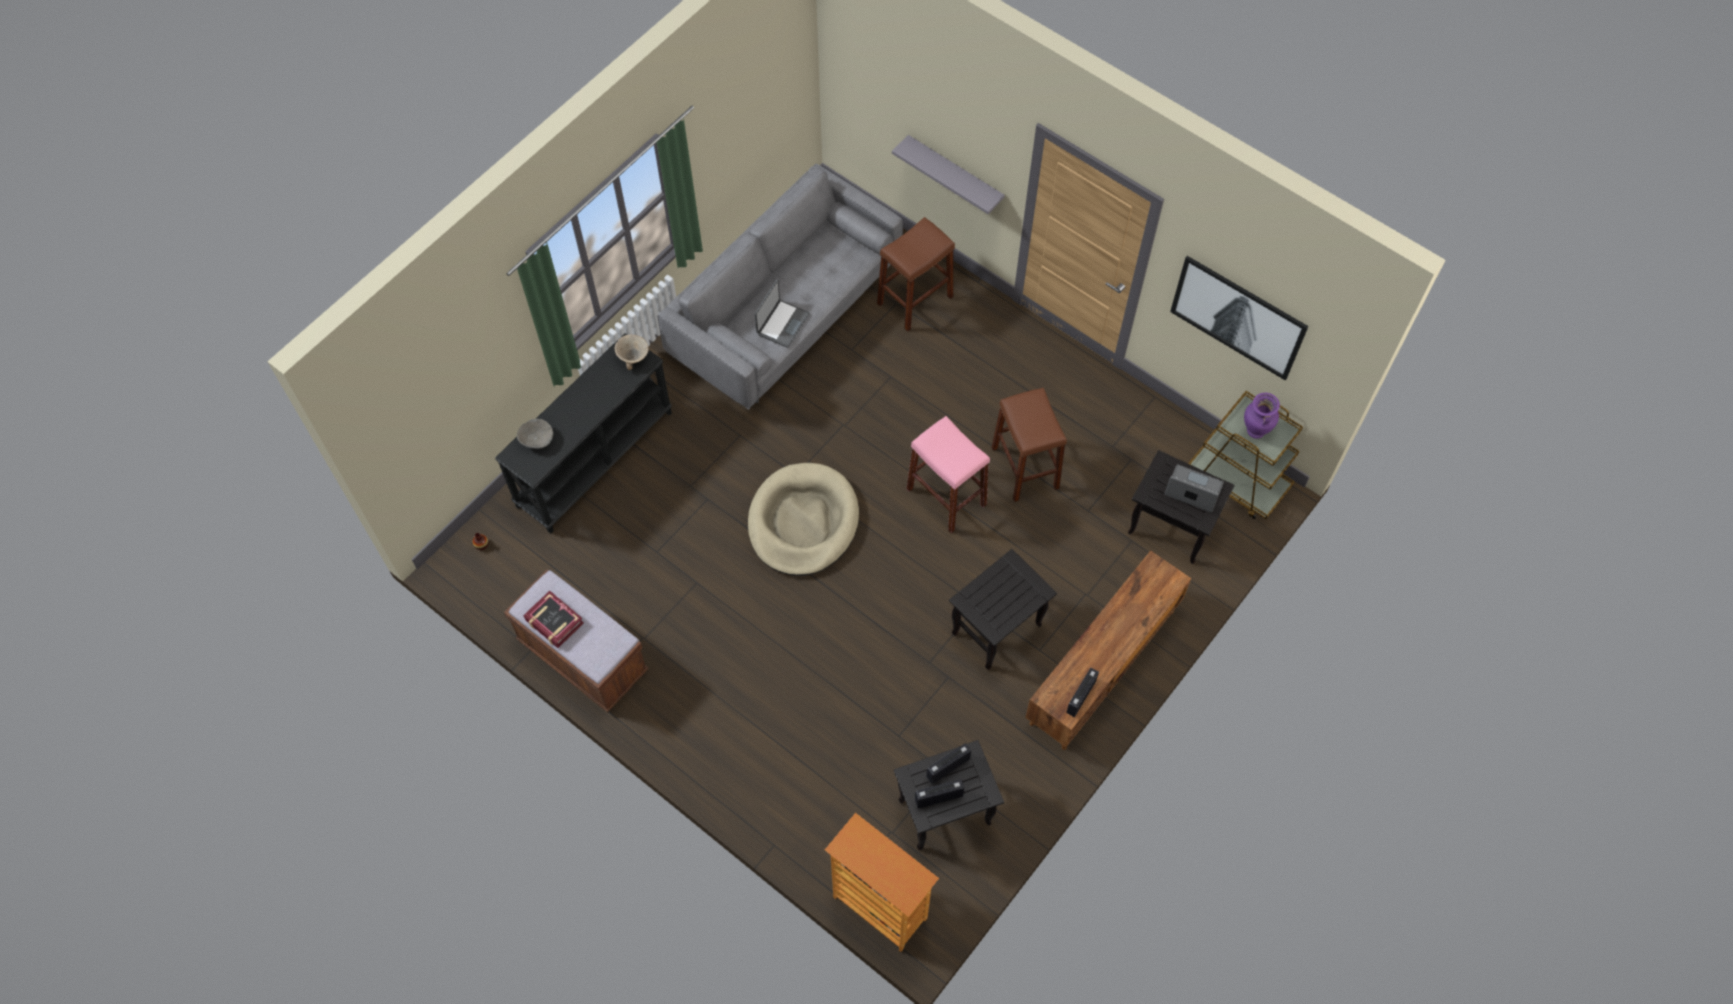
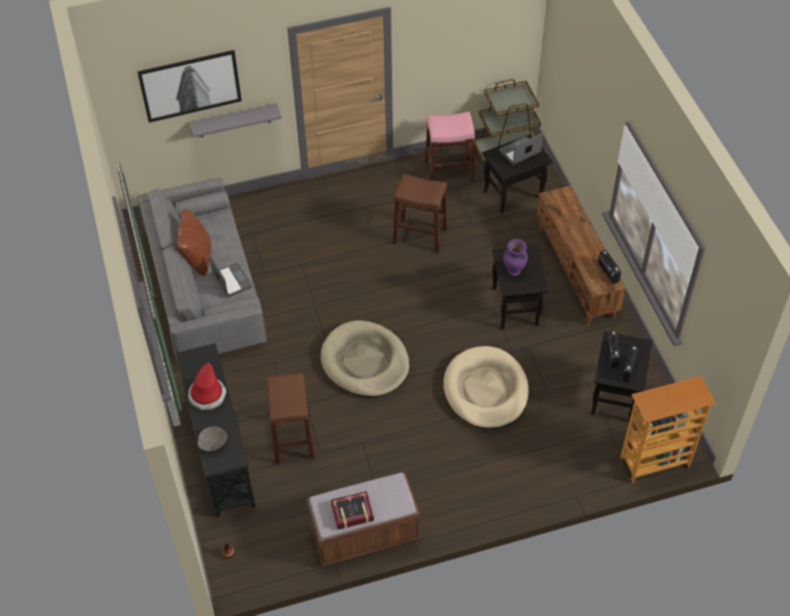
camera: 55 degrees left, 10 degrees down
(591, 396) = (207, 395): none -> hat
(634, 358) = (199, 357): beige bowl -> none
(789, 273) = (197, 258): none -> brown pillow
(852, 667) = (486, 390): none -> beige dog bed
(915, 300) = (259, 223): brown stool -> brown stool (292, 438)
(946, 497) = (408, 282): pink stool -> pink stool (449, 171)
(1238, 316) = (461, 45): picture -> picture (190, 85)
(1255, 431) = (511, 101): purple vase -> purple vase (513, 272)

